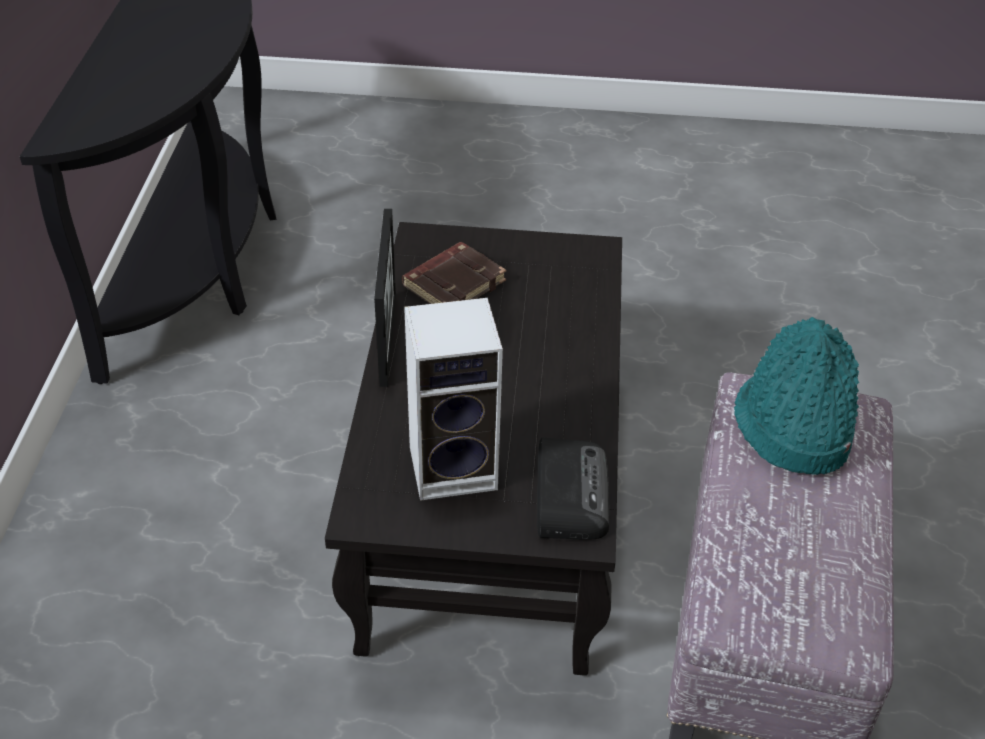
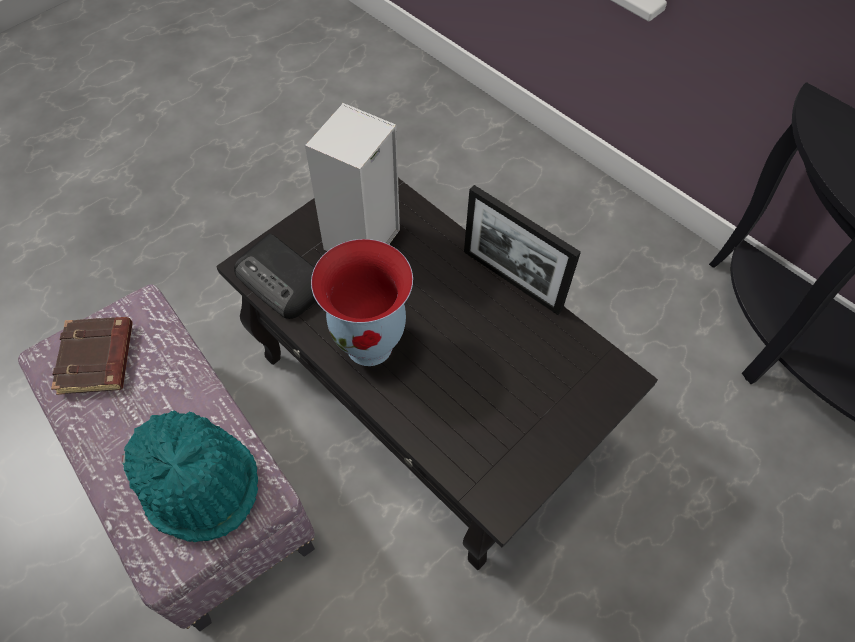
camera: 130 degrees right, 15 degrees up
(454, 283) = (542, 361): brown book -> brown book (98, 359)
(559, 387) = (371, 345): none -> vase

